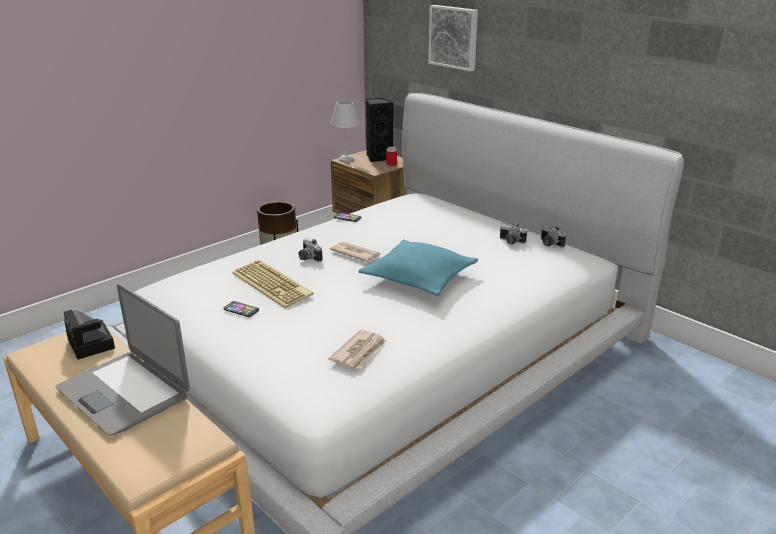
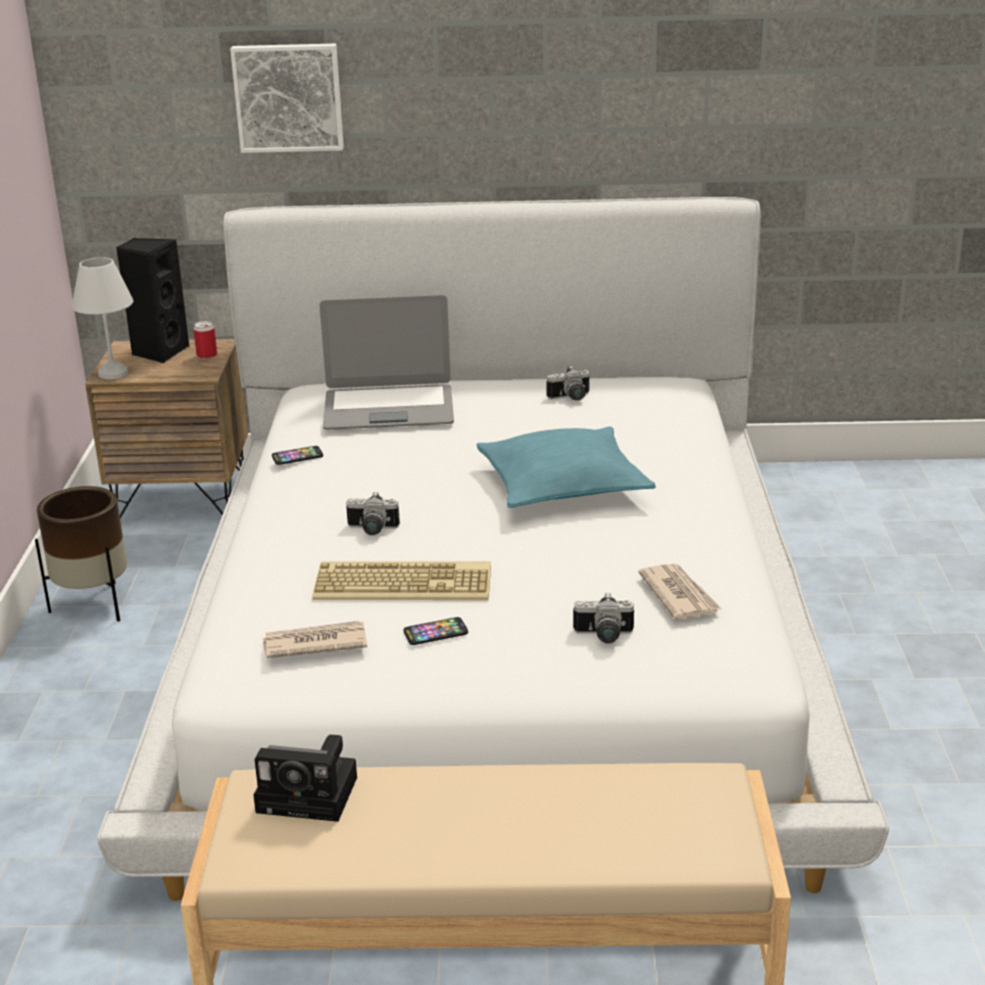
camera: 45 degrees left, 0 degrees up
(124, 392) = (503, 806): laptop -> laptop (388, 409)
(355, 253) = (420, 495): newspaper -> newspaper (314, 643)
(549, 244) = (614, 382): camera -> camera (603, 636)

